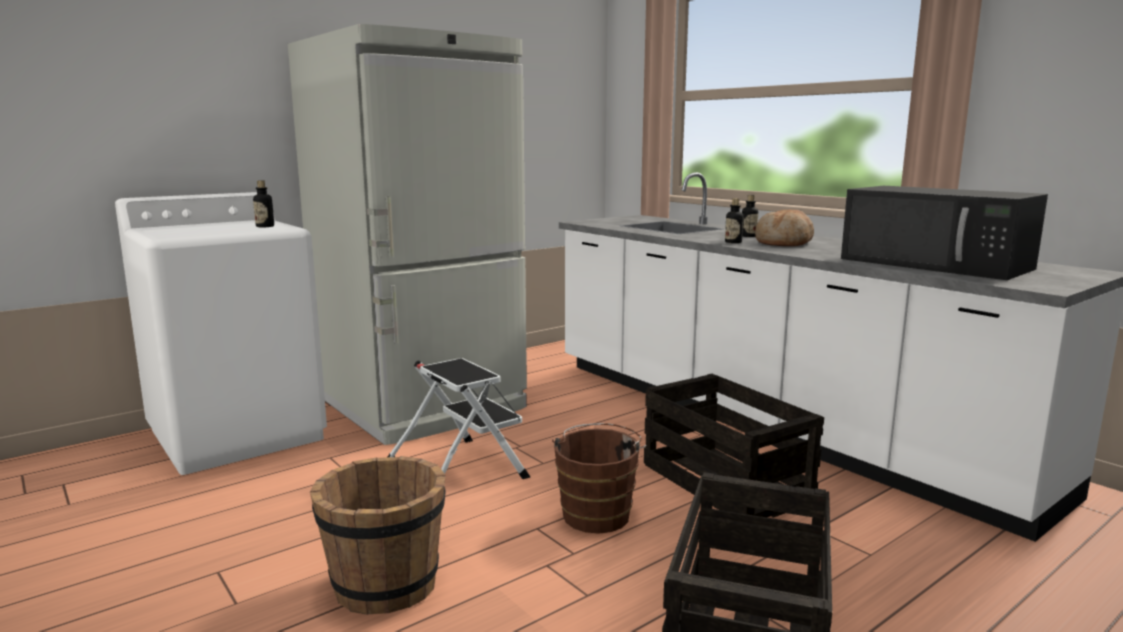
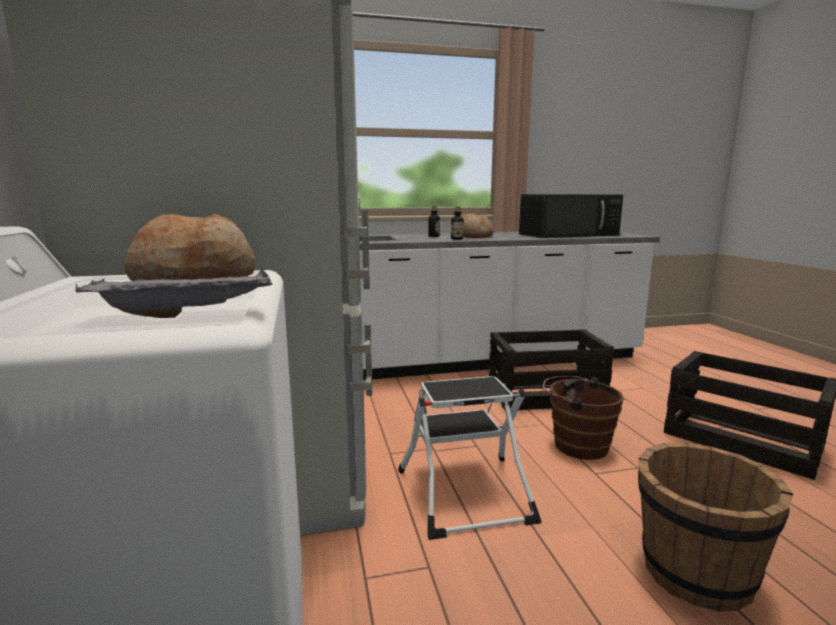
camera: 65 degrees left, 0 degrees up
(176, 234) = (188, 314): none -> grey tray
(265, 226) = (197, 278): bottle -> bread

